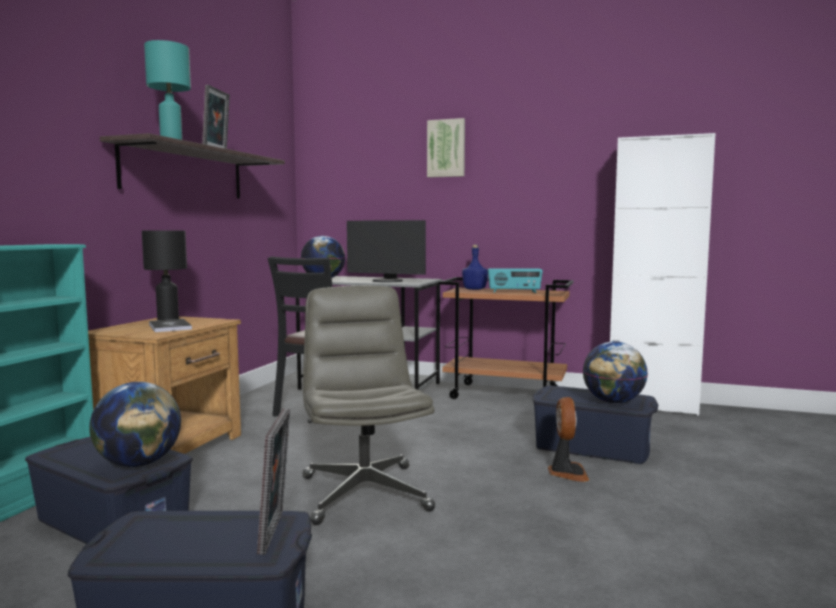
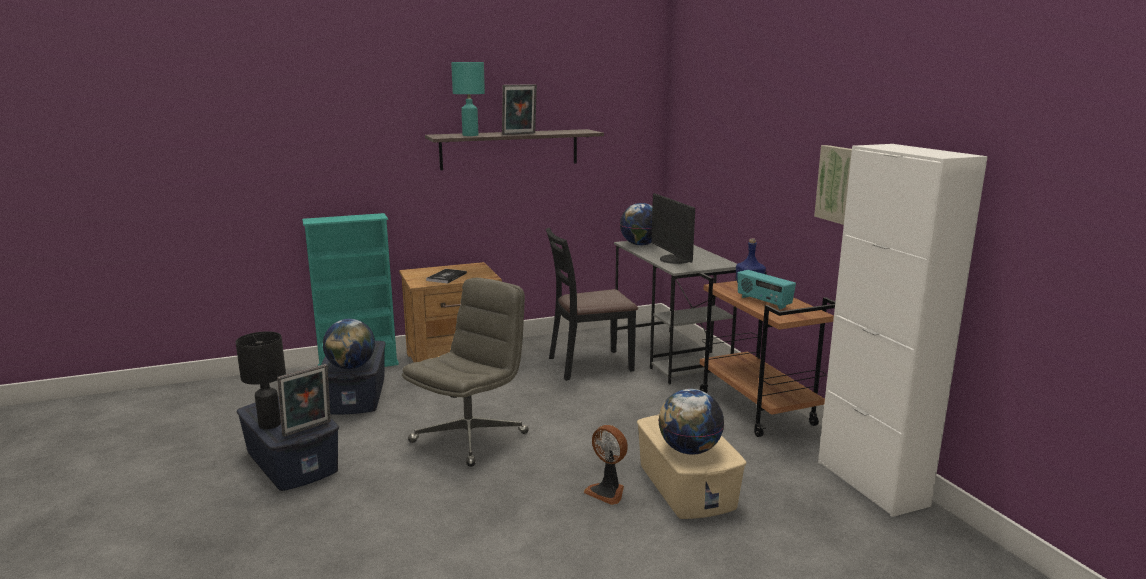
camera: 50 degrees right, 10 degrees up
(167, 319) = (468, 267): black table lamp -> black table lamp (269, 424)
(446, 148) = (760, 122): picture -> picture (839, 184)
(566, 472) = (607, 492): fan -> fan turned 75 degrees clockwise
(592, 446) = (687, 485): blue storage box -> beige storage box

